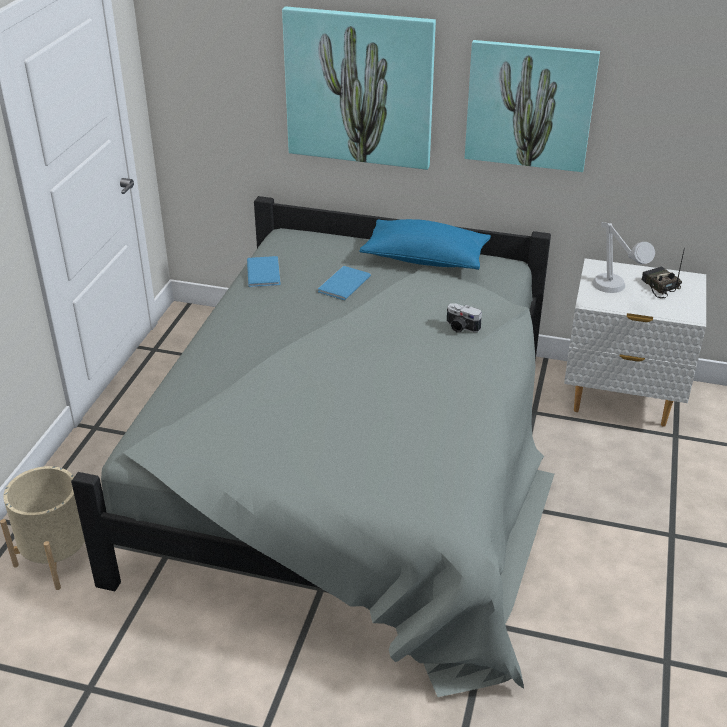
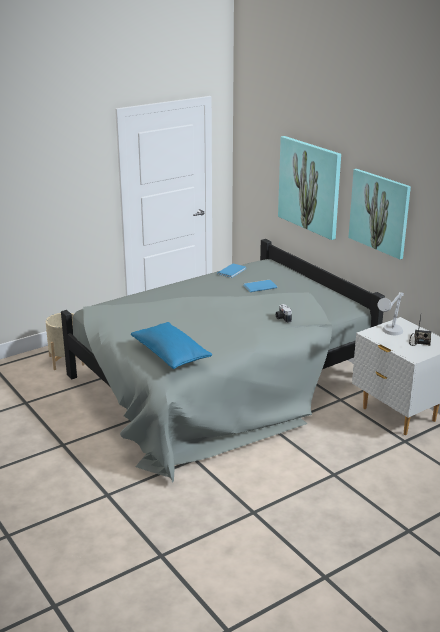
camera: 40 degrees right, 10 degrees down
(425, 259) = (315, 290): blue pillow -> blue pillow (170, 355)

